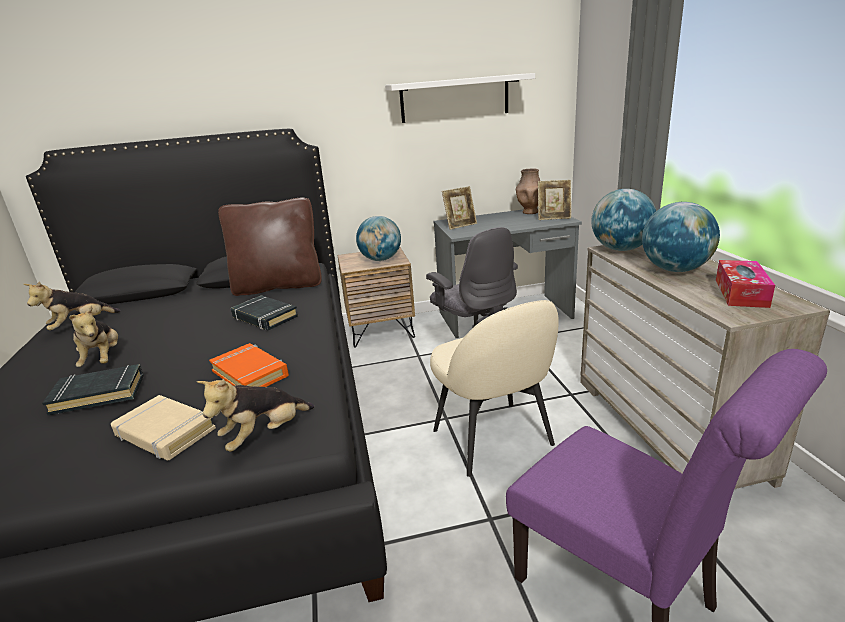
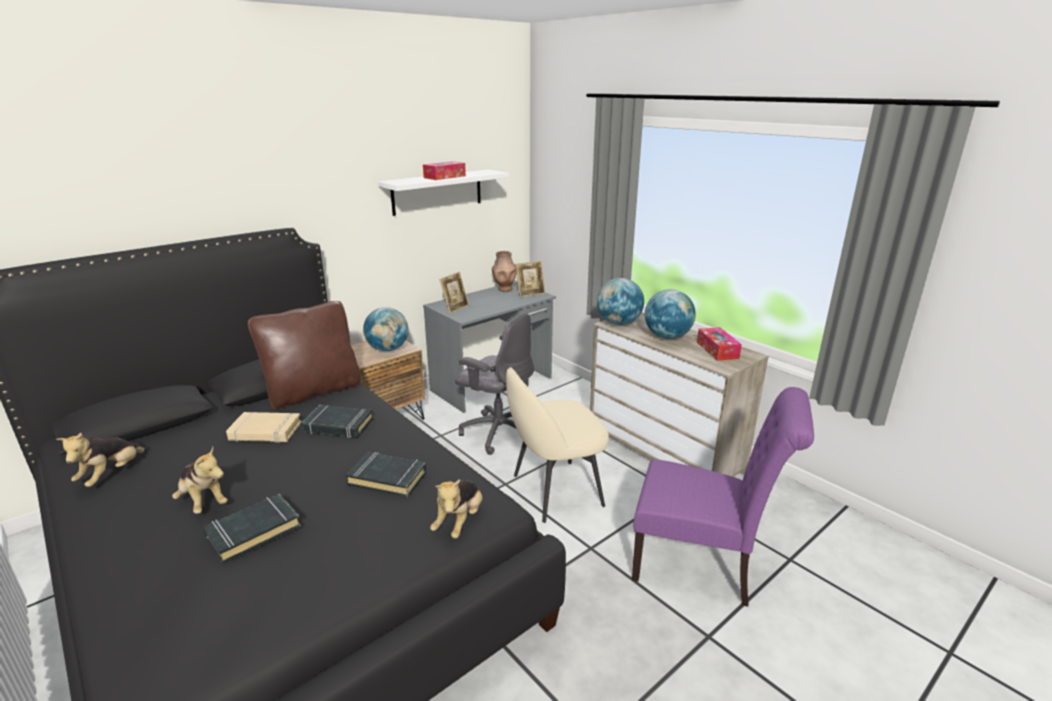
camera: 30 degrees left, 0 degrees up
(164, 433) = (368, 544): beige book -> beige book (265, 432)
(250, 373) = (388, 478): orange book -> black book
(456, 78) = (444, 177): none -> tissue box
(493, 439) = (554, 491): beige chair -> beige chair turned 120 degrees clockwise

